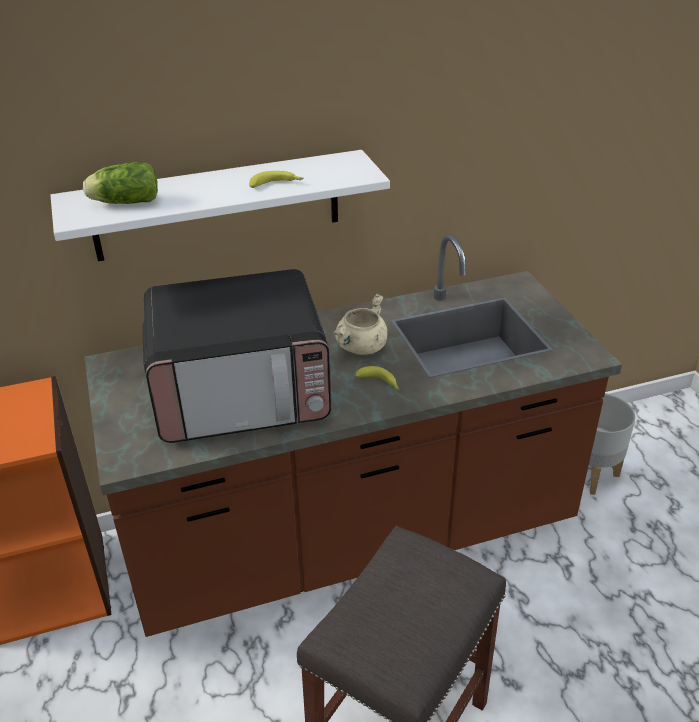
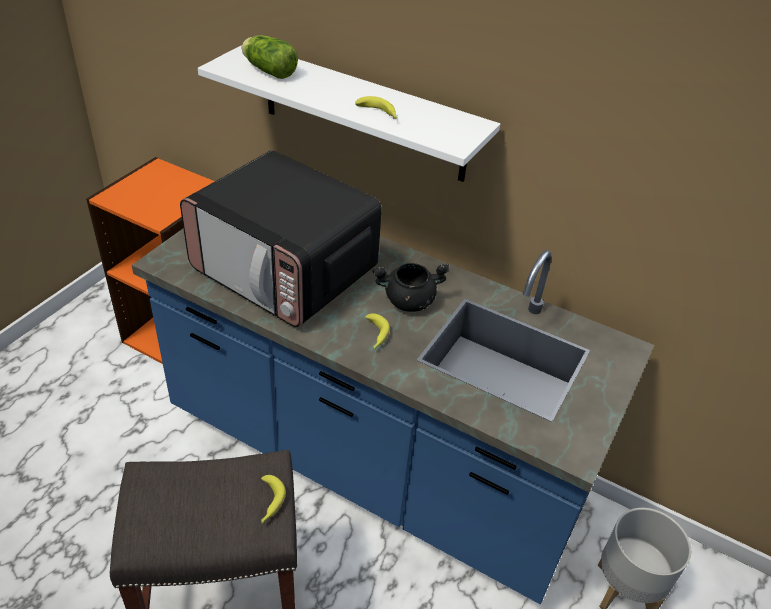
camera: 45 degrees right, 5 degrees up
(352, 537) = (373, 460): brown counter -> blue counter
(361, 347) = (408, 301): beige cooking pot -> black cooking pot
(447, 562) = (269, 503): none -> banana

